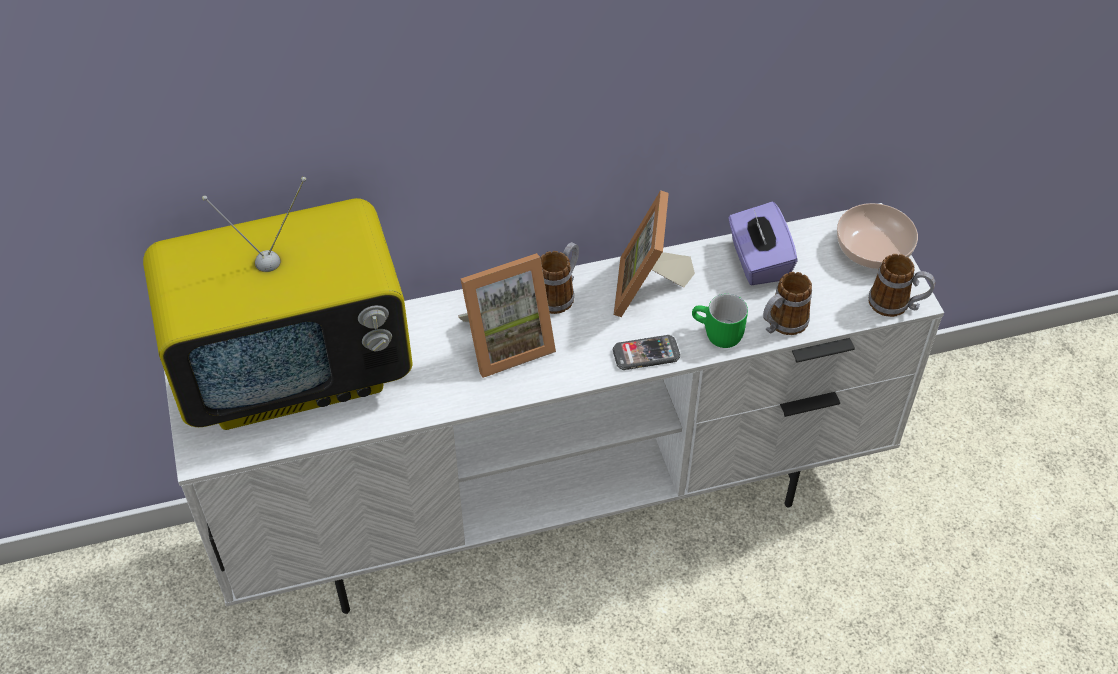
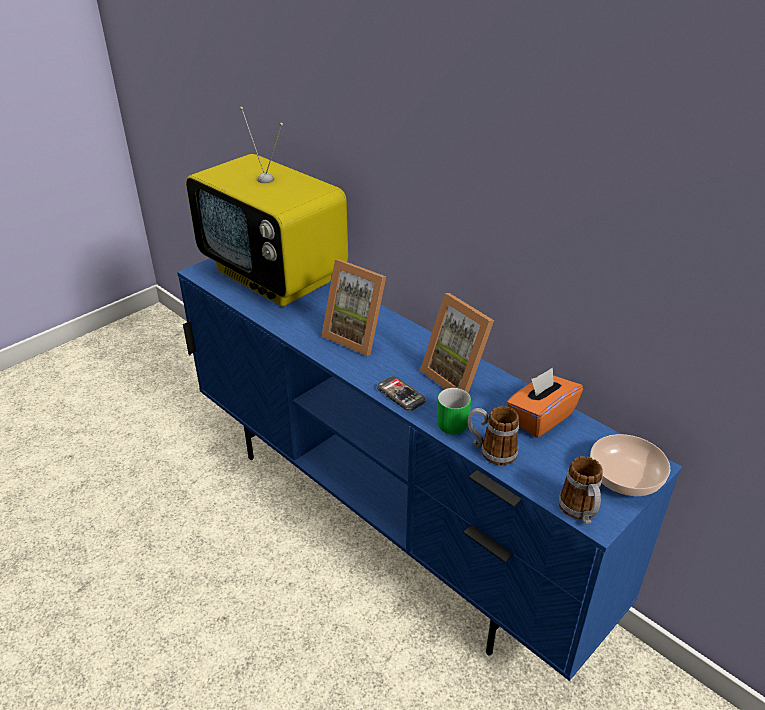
camera: 60 degrees right, 15 degrees down
(559, 294) = (417, 342): mug -> none
(560, 507) = (387, 520): white tv stand -> blue tv stand
(649, 289) = (458, 377): picture frame -> picture frame turned 105 degrees counterclockwise
(758, 261) = (540, 418): purple tissue box -> orange tissue box

